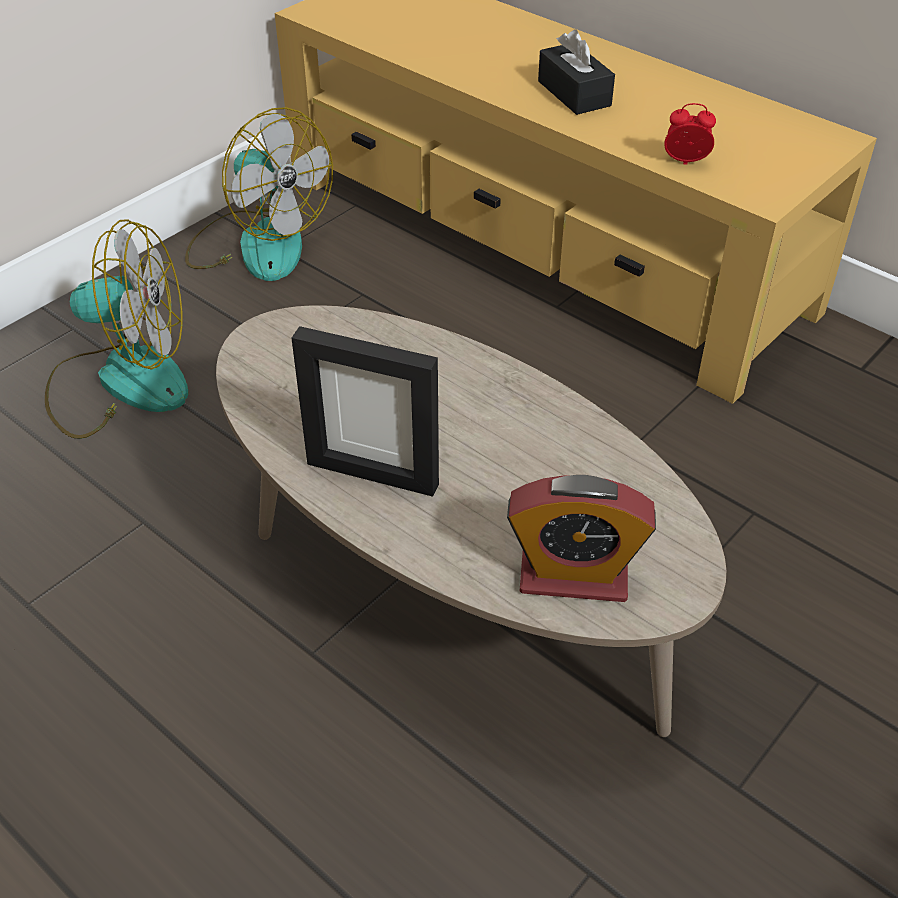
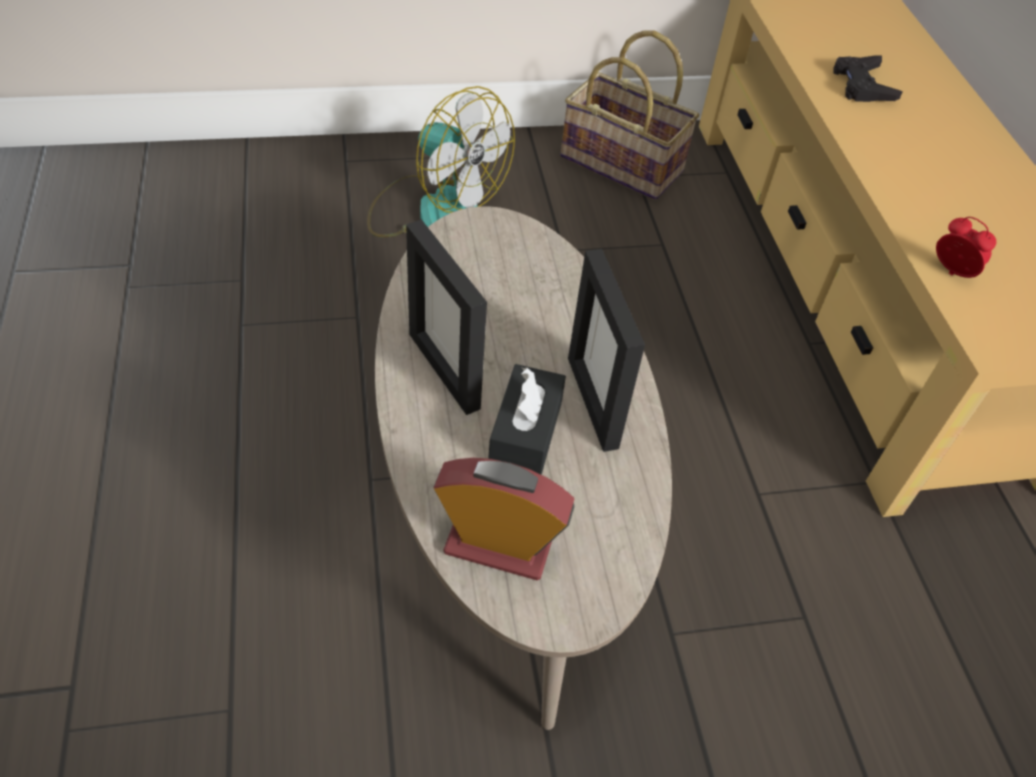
camera: 35 degrees right, 5 degrees up
(258, 244) = (623, 163): fan -> basket
(472, 55) = (862, 85): none -> black game controller
(521, 419) = (595, 401): none -> picture frame
(573, 576) = (498, 545): alarm clock -> alarm clock turned 150 degrees clockwise
(574, 93) = (917, 161): black tissue box -> black tissue box (525, 433)

